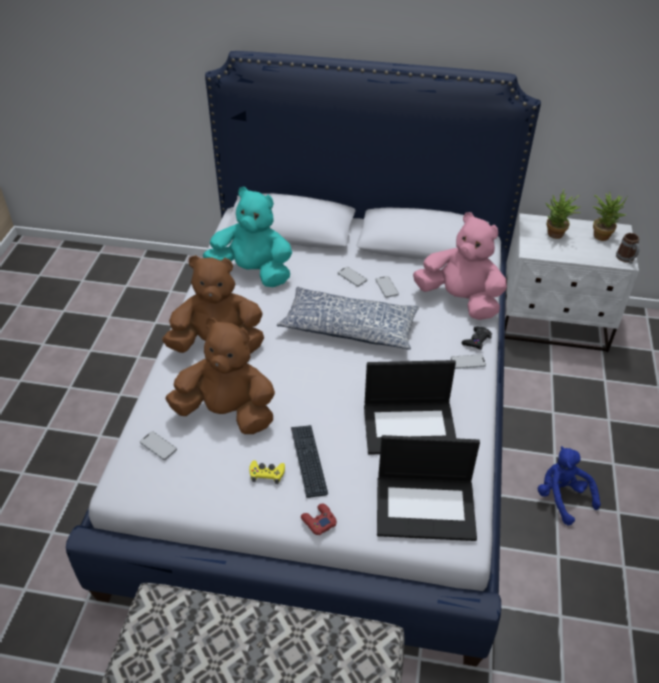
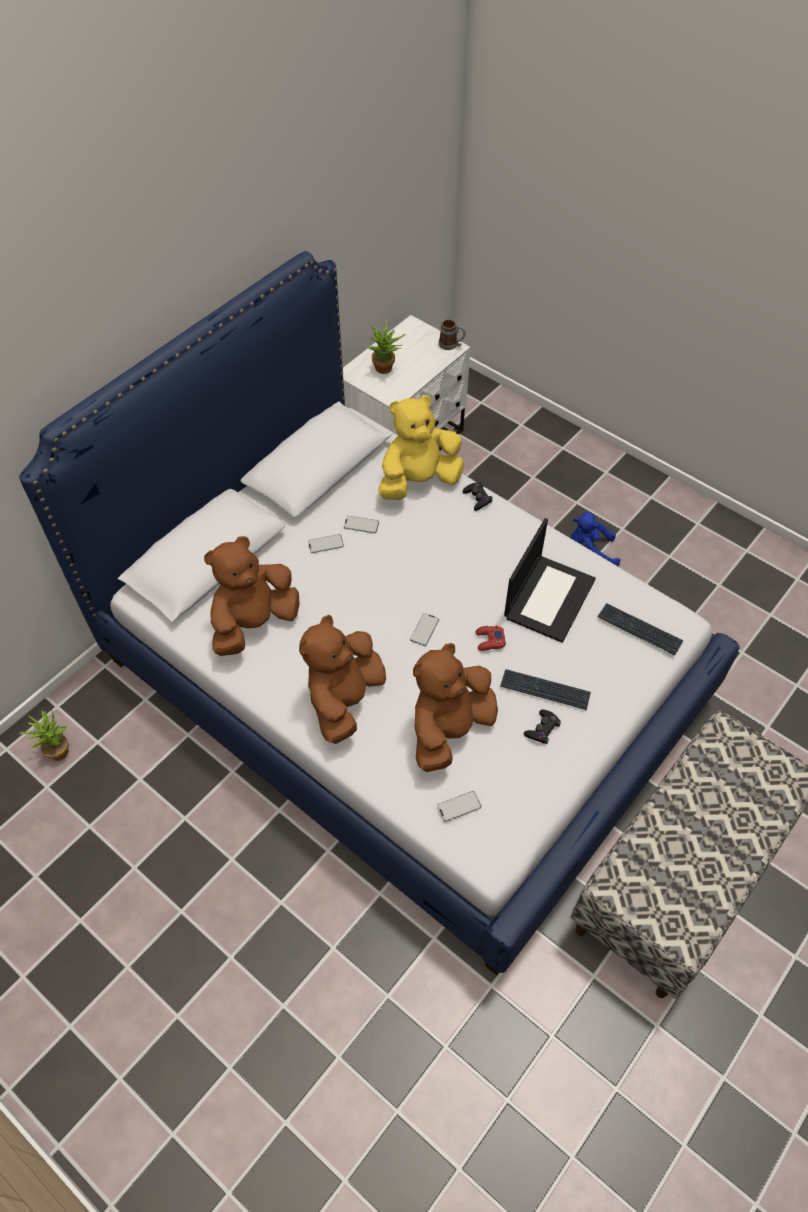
camera: 60 degrees left, 10 degrees up
(253, 272) = (254, 623): turquoise plush toy -> brown plush toy
(267, 474) = (542, 729): yellow game controller -> black game controller
(318, 521) = (614, 713): red game controller -> red game controller (489, 641)
(349, 327) = (396, 581): pillow -> none
(426, 507) = (639, 630): laptop -> keyboard
(460, 300) = (418, 481): pink plush toy -> yellow plush toy
(468, 362) = (499, 518): phone -> phone (424, 630)
(601, 234) = (407, 340): potted plant -> potted plant (56, 750)

